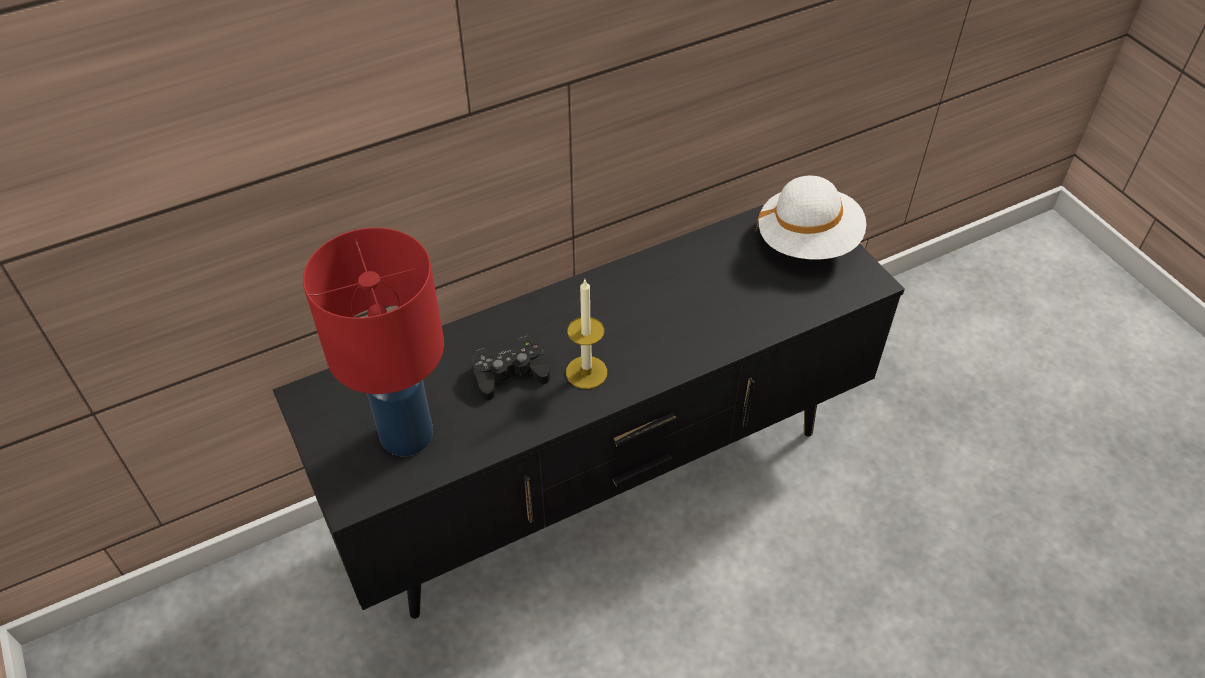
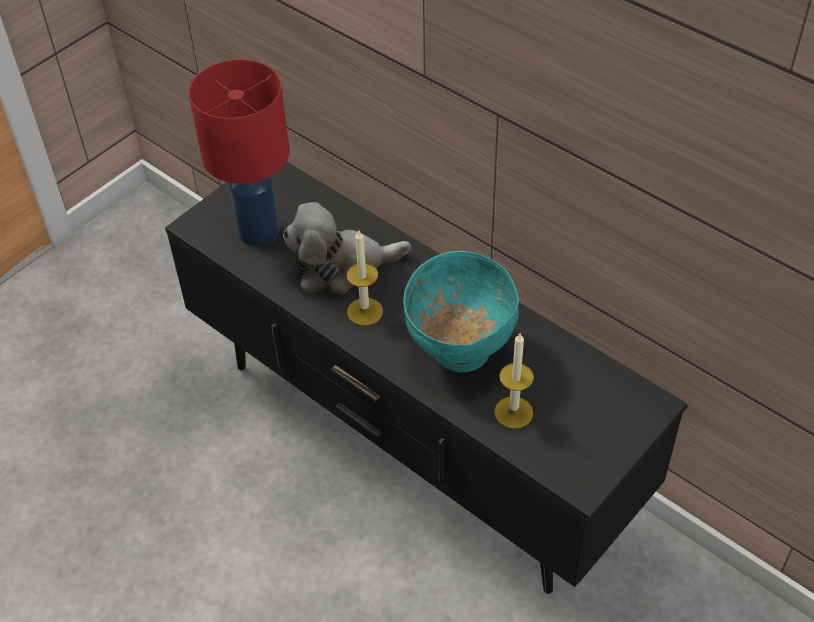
camera: 70 degrees right, 0 degrees up
(510, 373) = (341, 267): black game controller -> plush toy
(677, 314) = (459, 351): none -> turquoise bowl
(771, 299) = (513, 412): none -> candle
(808, 241) = (608, 422): white hat -> none

